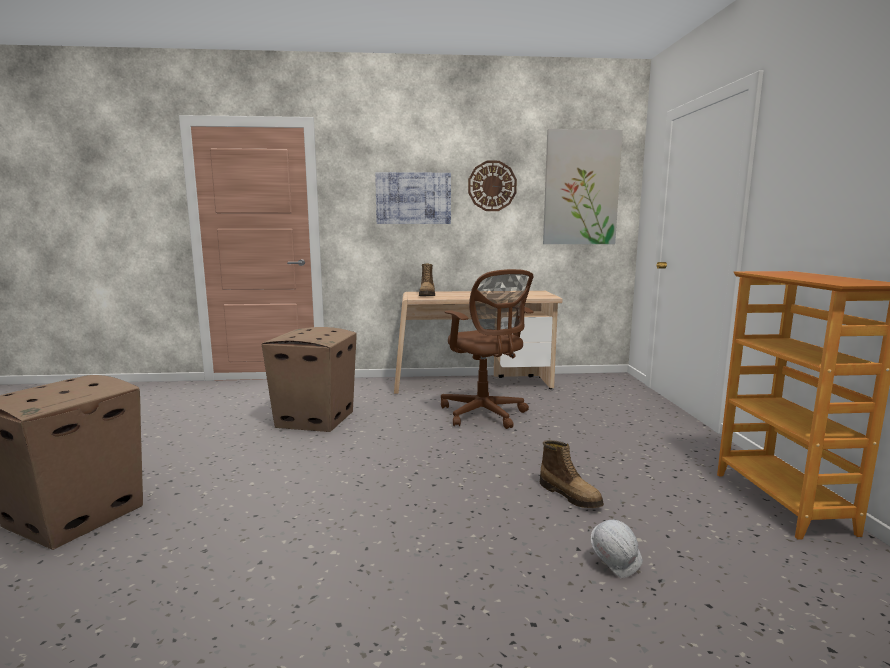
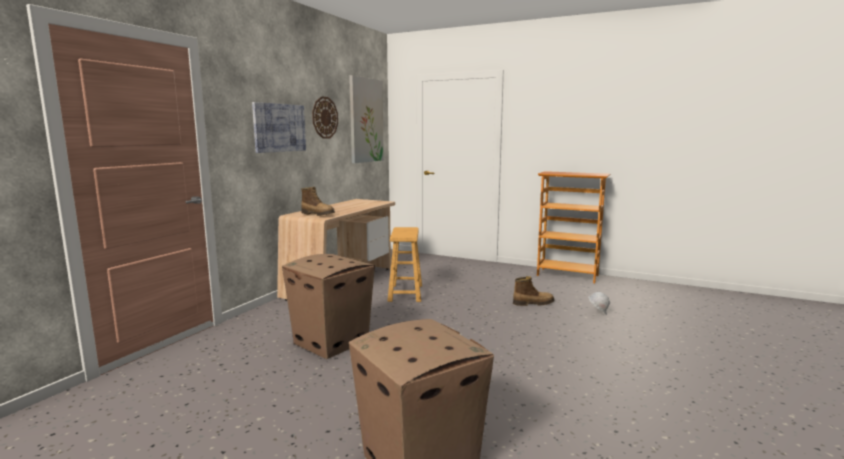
camera: 60 degrees left, 0 degrees up
(484, 415) = (405, 293): brown office chair -> brown stool

